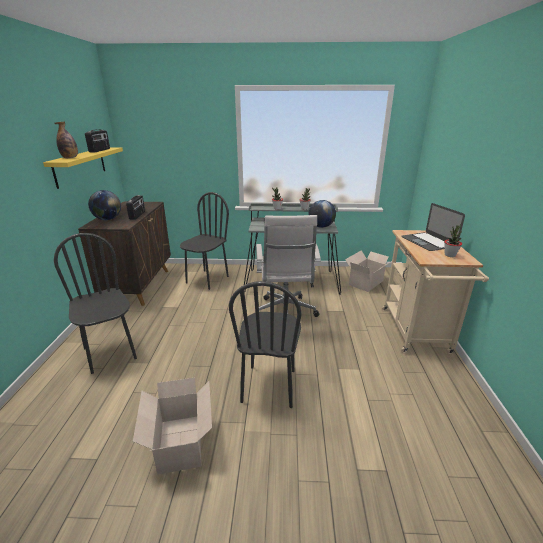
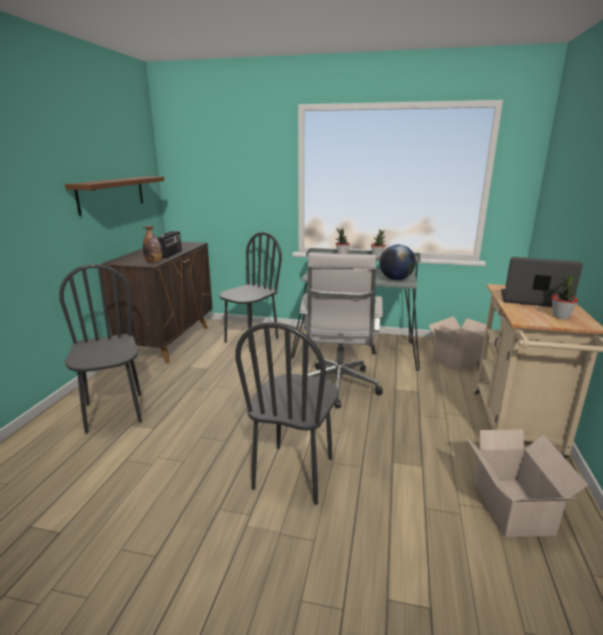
camera: 10 degrees right, 5 degrees down
(70, 158) = (97, 182): bottle -> bottle (154, 262)
(80, 166) = (111, 194): yellow shelf -> brown shelf
(100, 150) = (136, 178): radio -> none
(108, 219) = (136, 257): globe -> none
(180, 445) = (161, 530): cardboard box -> cardboard box (512, 509)
(428, 241) = (533, 299): laptop -> laptop turned 120 degrees clockwise

